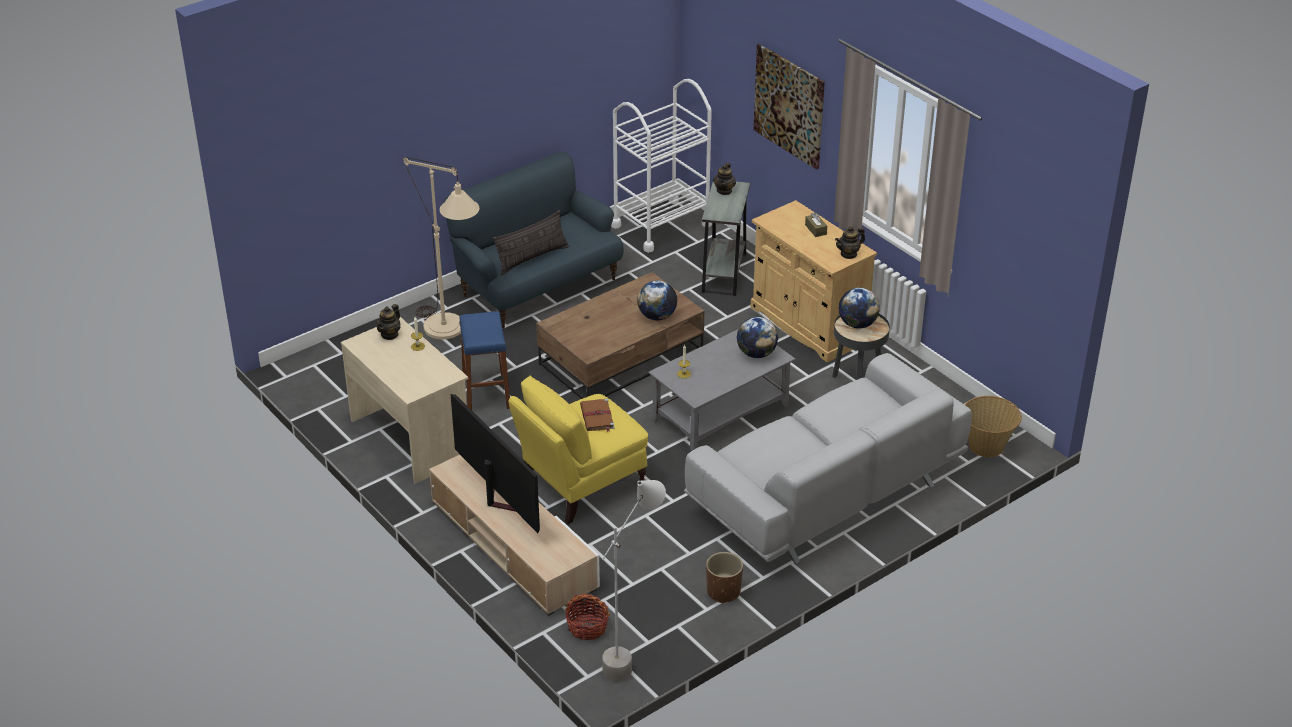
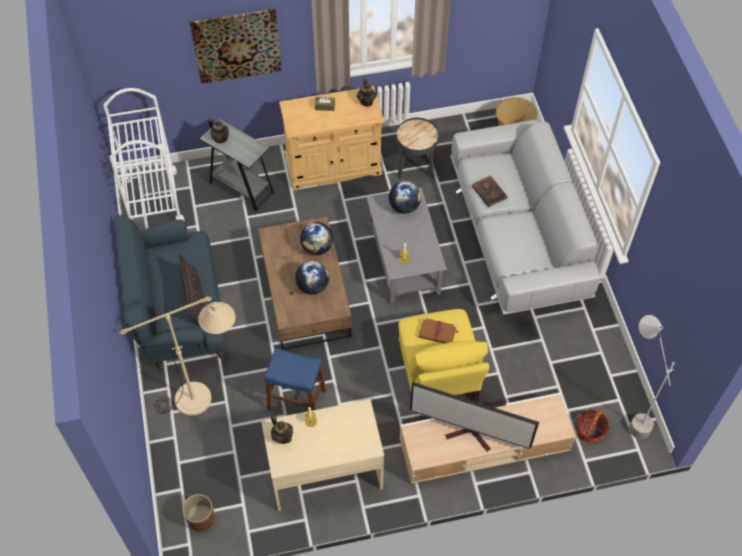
camera: 65 degrees left, 20 degrees up
(496, 499) = (471, 436): television -> television turned 150 degrees counterclockwise
(723, 592) = (589, 335): brown planter -> brown planter (201, 519)
(828, 407) = (489, 192): none -> brown book
(857, 324) = (412, 135): globe -> globe (313, 286)

